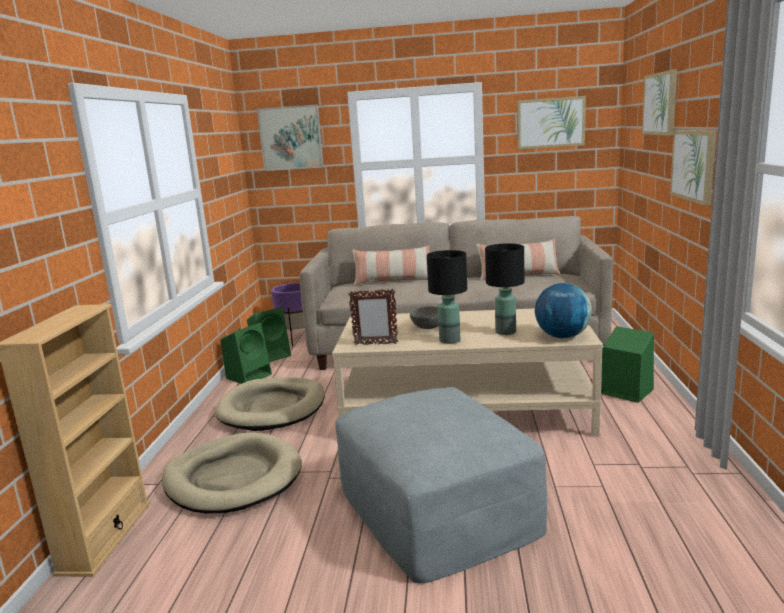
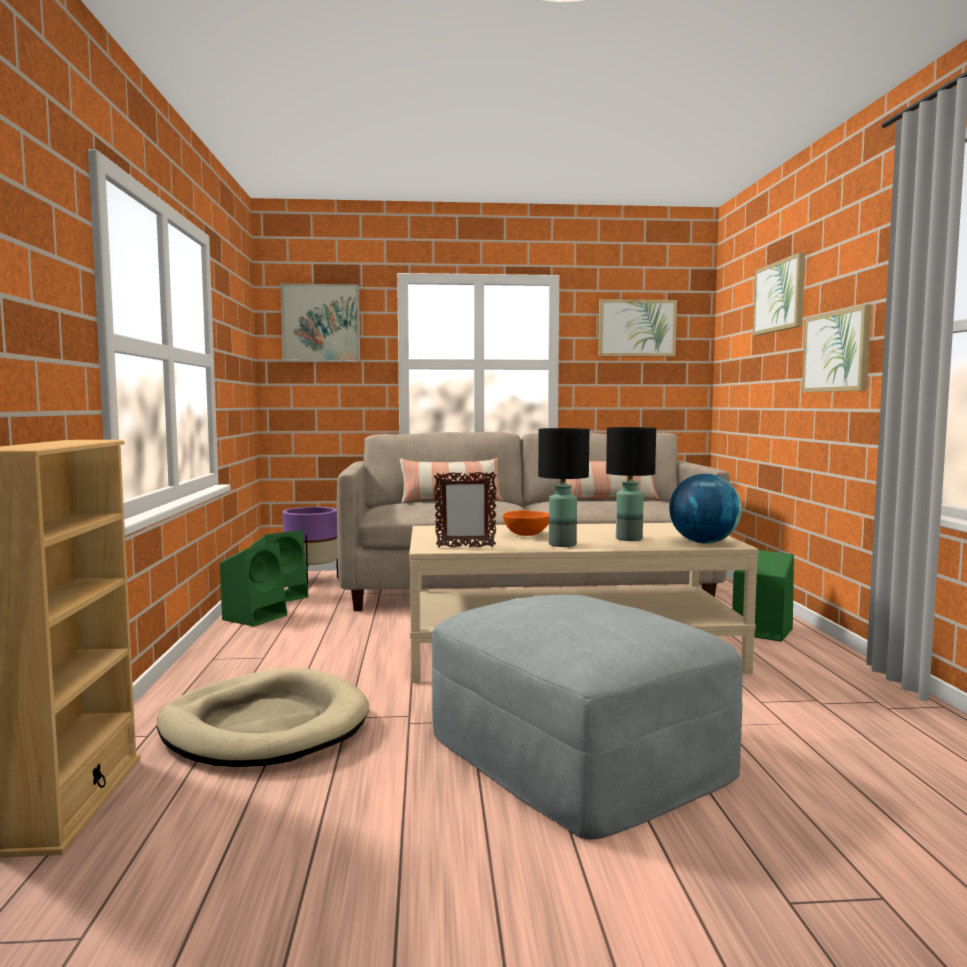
camera: 10 degrees left, 10 degrees down
(272, 408) = (300, 649): beige dog bed -> none
(429, 327) = (526, 535): grey bowl -> orange bowl

